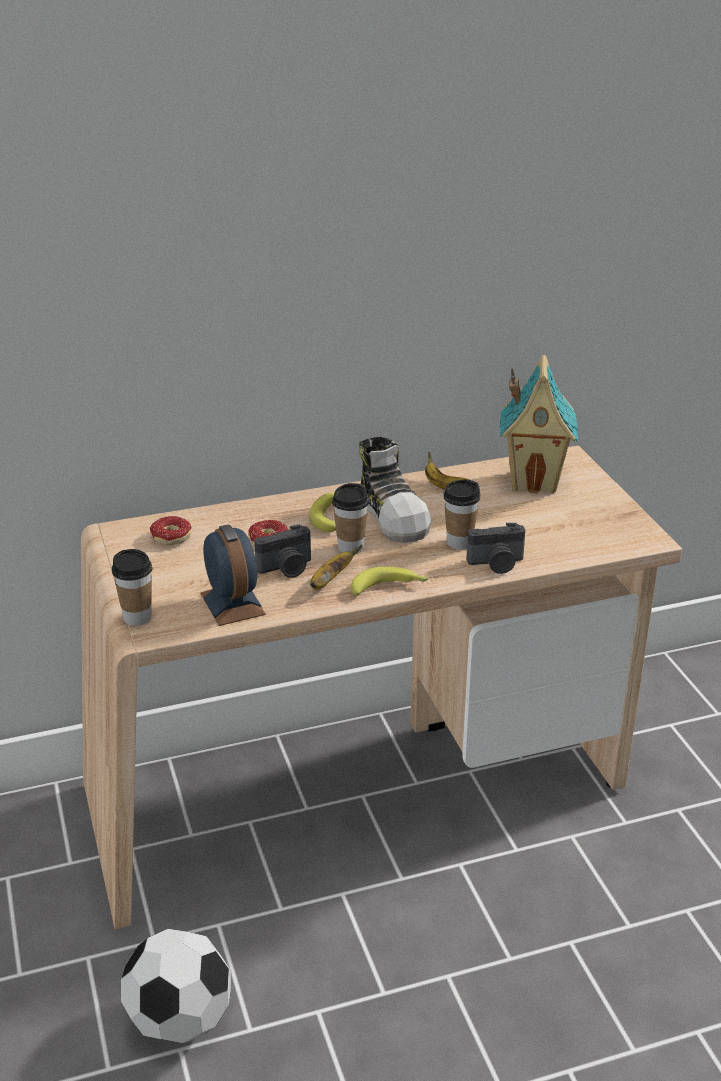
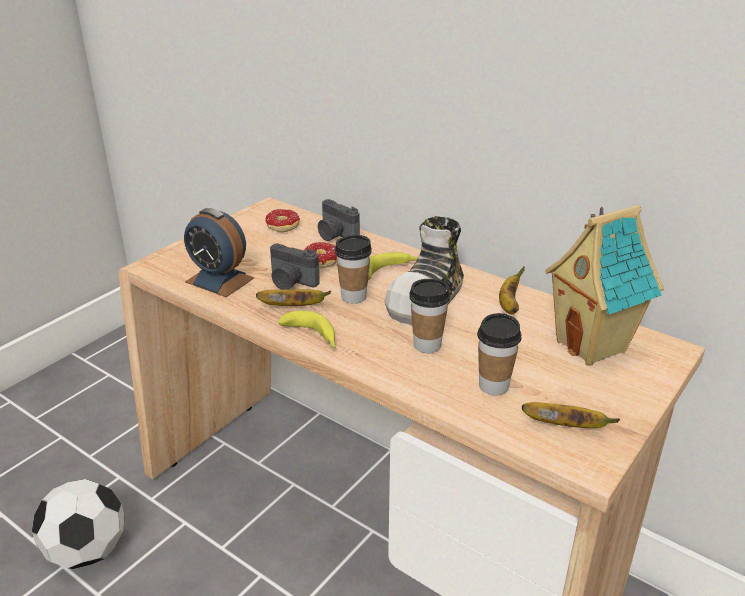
camera: 55 degrees right, 0 degrees up
(137, 617) = (168, 254): cup -> cup (493, 386)
(232, 604) = (219, 280): alarm clock -> alarm clock turned 90 degrees clockwise
(496, 564) = (416, 379): camera -> camera (335, 235)
(607, 531) = (565, 426): none -> banana

